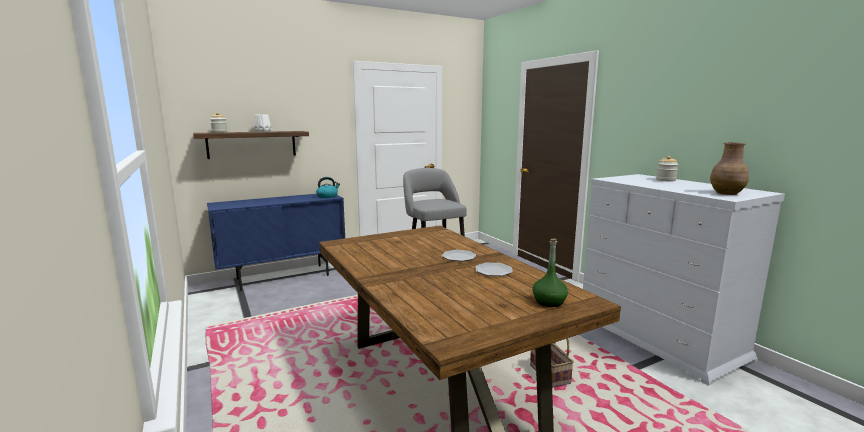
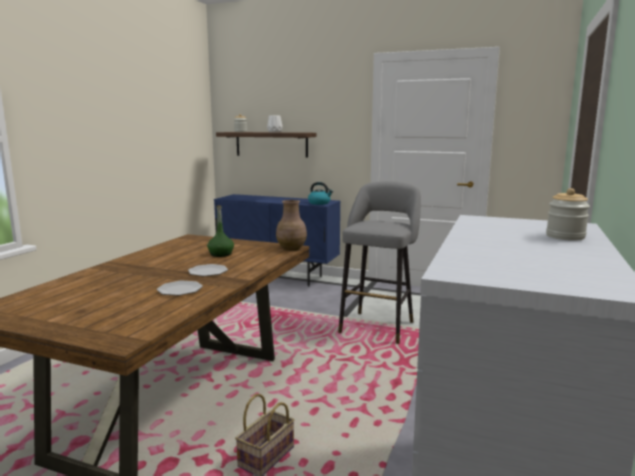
camera: 50 degrees right, 0 degrees up
(549, 302) = (106, 324): green bottle -> green bottle (221, 254)
(727, 193) = (512, 270): brown vase -> brown vase (291, 248)

